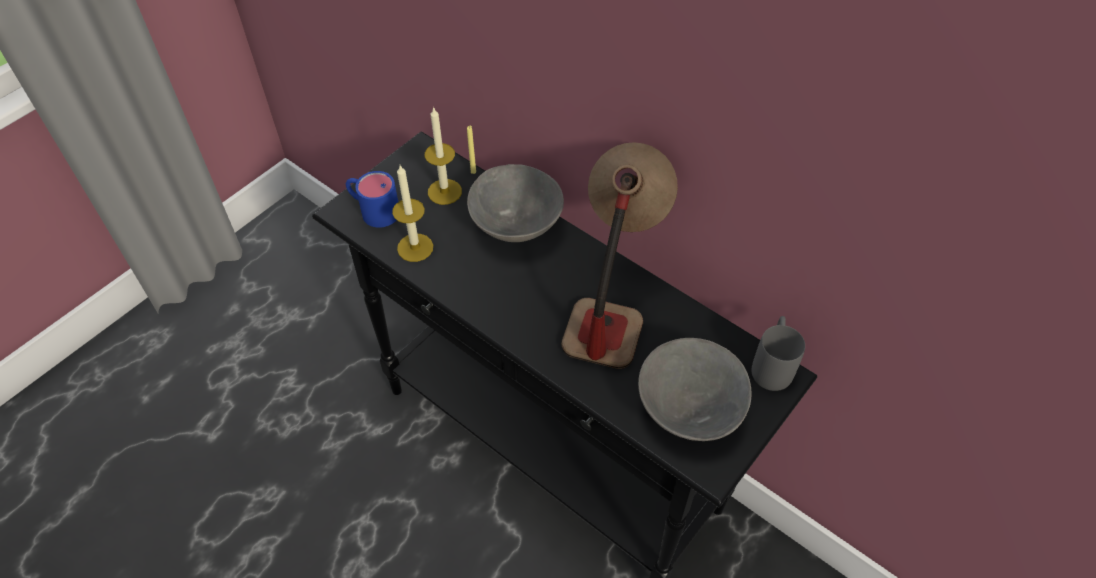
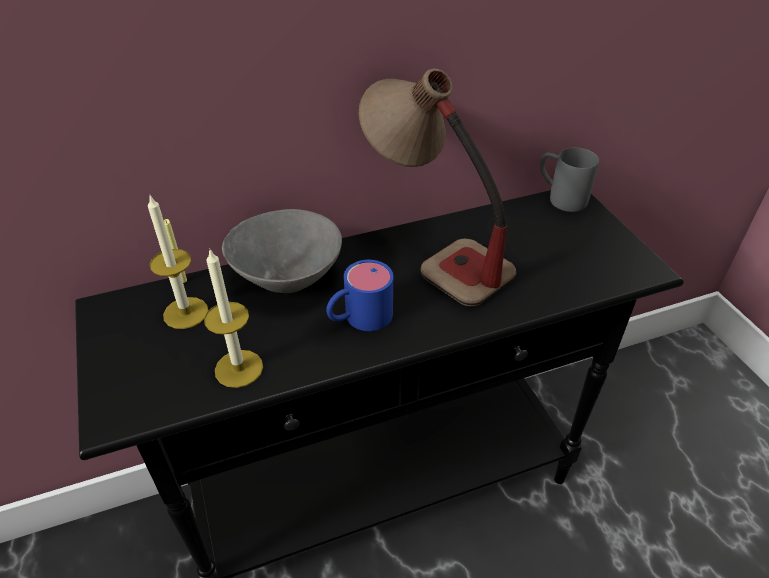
camera: 60 degrees left, 10 degrees down
(373, 210) = (143, 385): blue mug -> blue mug (359, 318)
(689, 411) = (582, 257): grey bowl -> none

